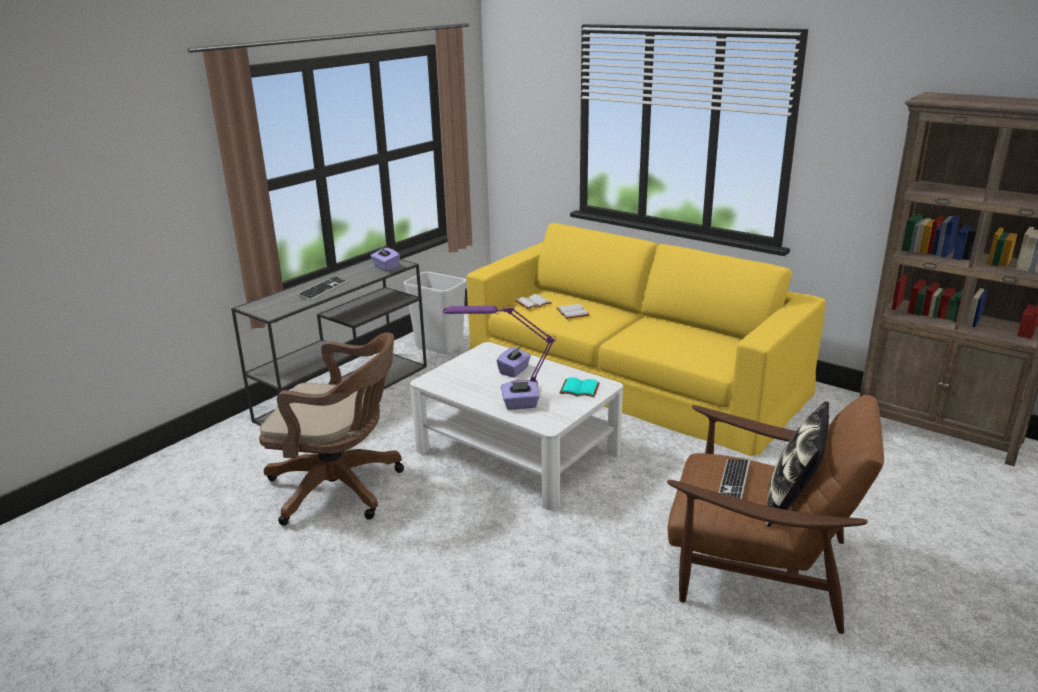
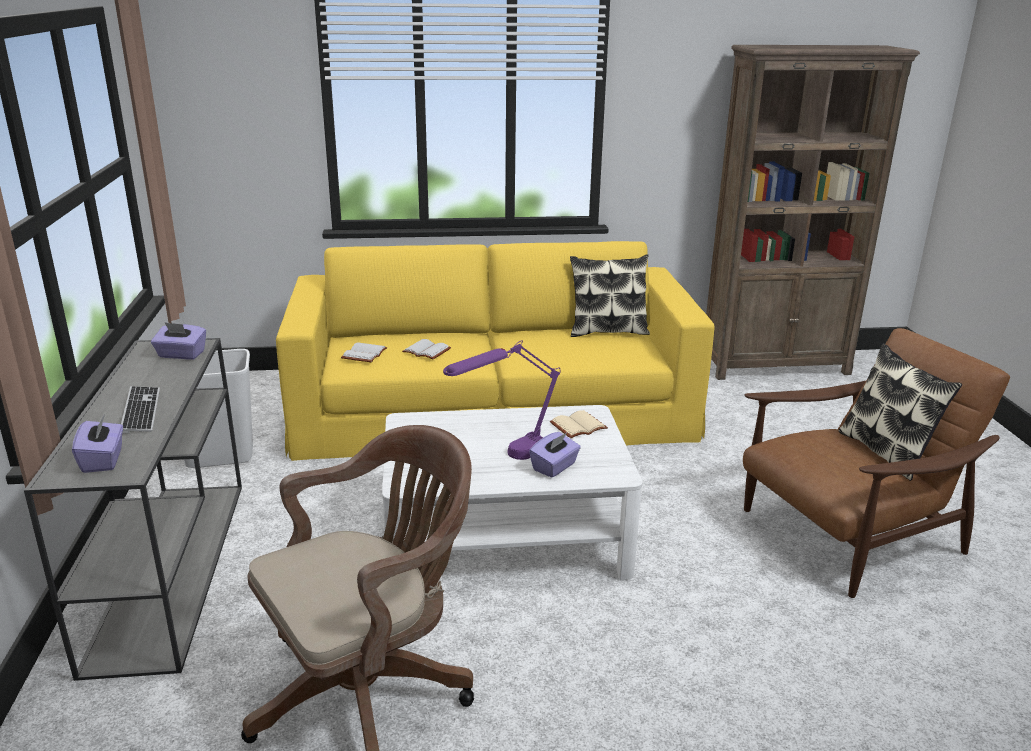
camera: 45 degrees left, 0 degrees up
(514, 371) = (480, 434): purple tissue box -> purple tissue box (103, 460)
(578, 390) = (578, 427): turquoise book -> beige book
(724, 338) = (607, 331): none -> pillow
(733, 482) = (835, 455): keyboard -> none

